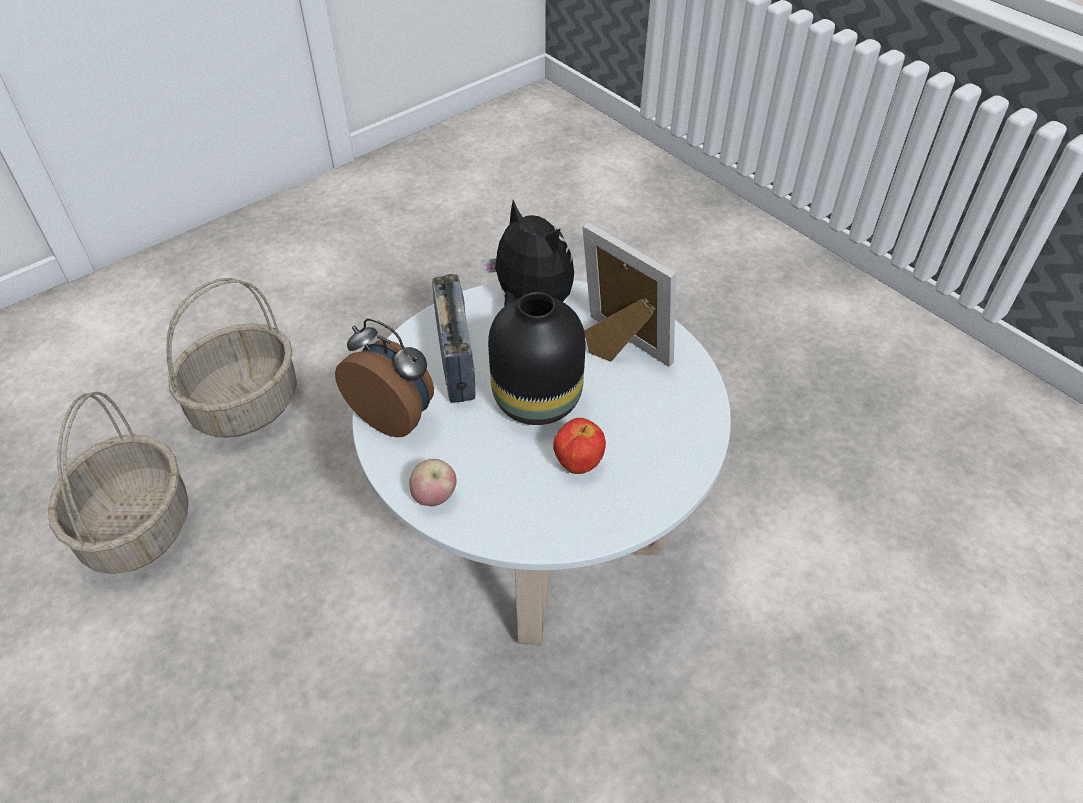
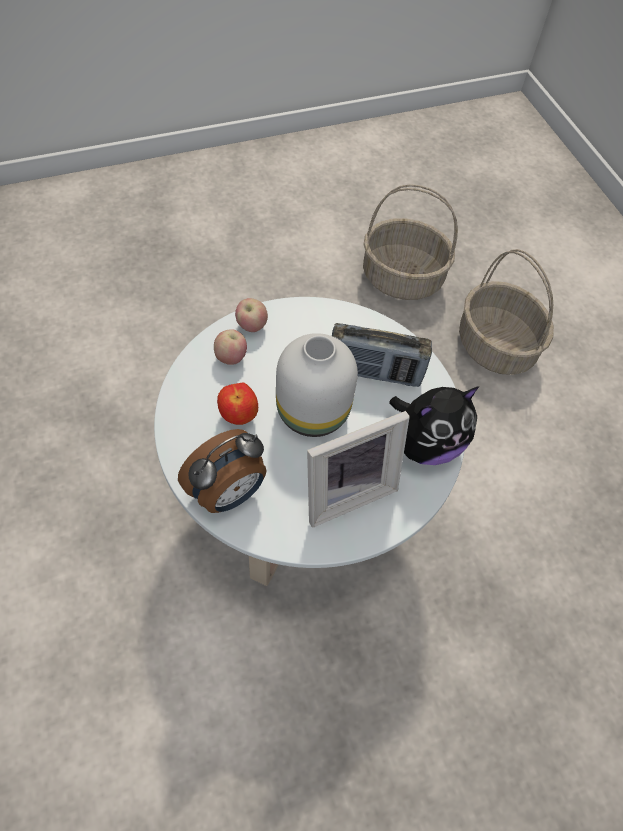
camera: 105 degrees right, 10 degrees up
(395, 416) = (333, 323): alarm clock -> alarm clock (228, 493)
(496, 501) = (231, 357): none -> apple
(534, 399) = (314, 410): black vase -> white vase

